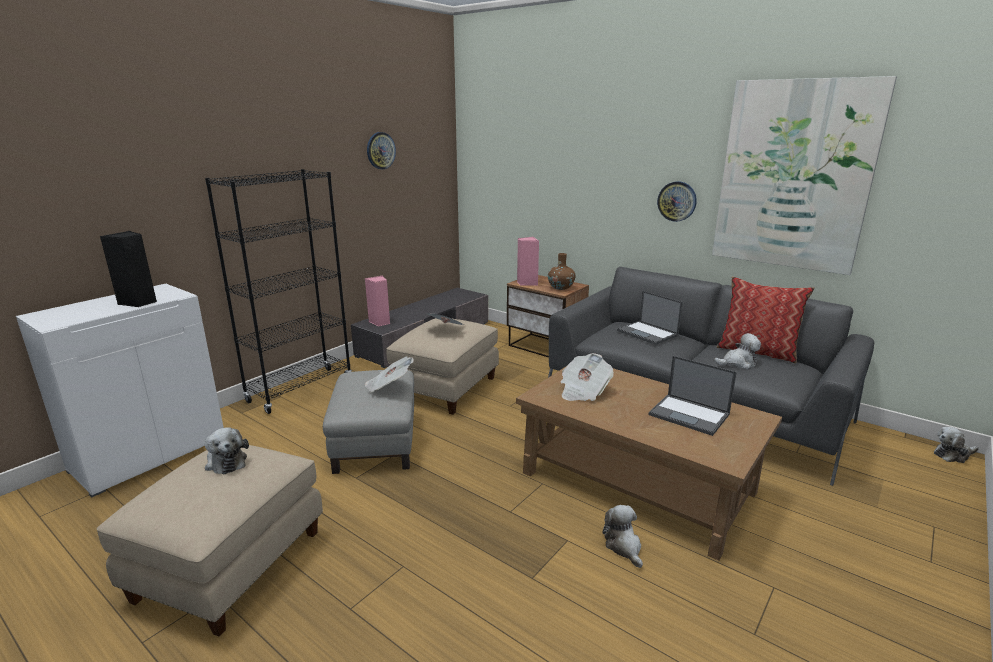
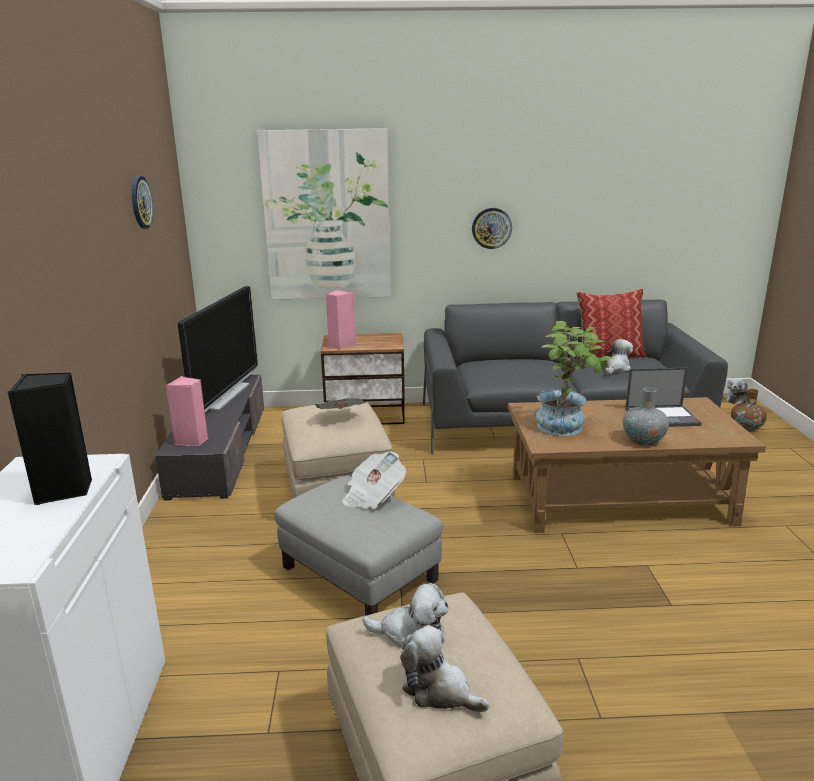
camera: 40 degrees left, 0 degrees up
(300, 390) = (161, 565): black bookcase -> none
(442, 302) = (224, 396): none -> television
(561, 287) = (383, 341): brown vase -> brown vase (746, 427)
(583, 391) = (567, 427): newspaper -> potted plant
(623, 546) = (683, 548): plush toy -> plush toy (439, 691)
(627, 424) = (643, 440): none -> grey vase
(648, 333) = (517, 364): laptop -> none
(793, 176) = (598, 193): picture -> picture (327, 216)

